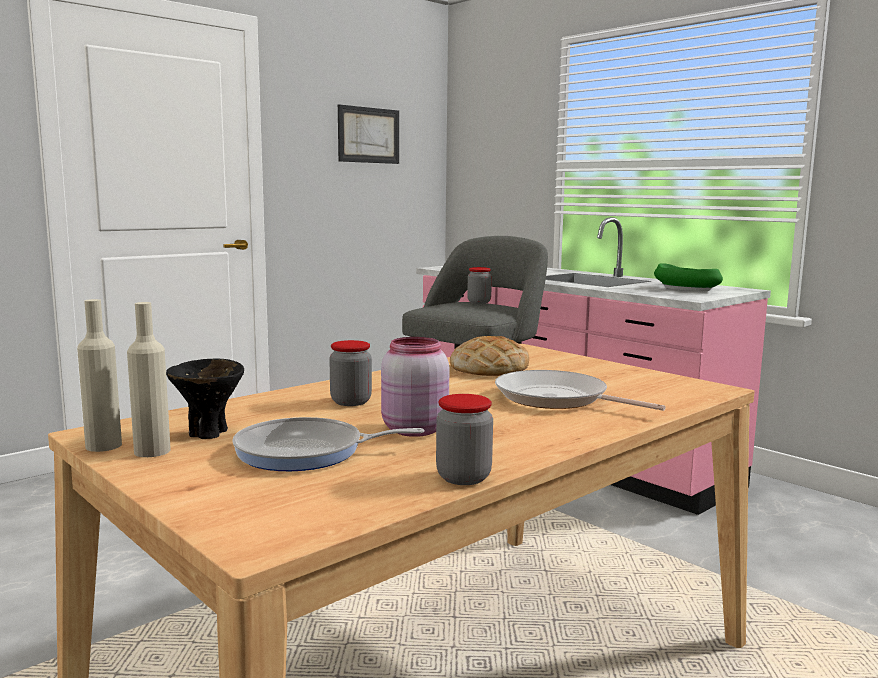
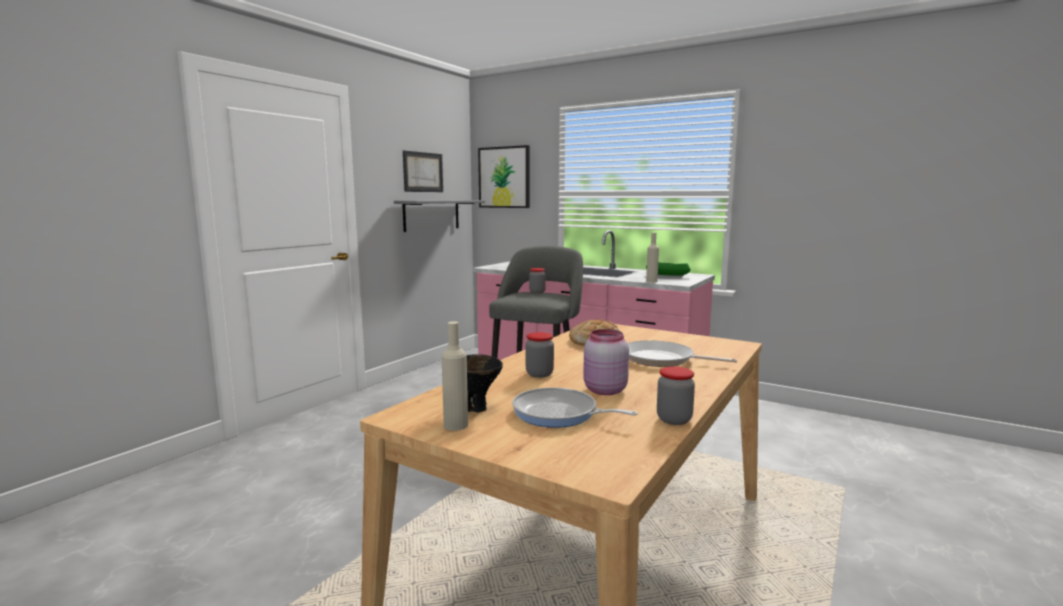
camera: 15 degrees left, 0 degrees up
(103, 446) = (415, 425): beige bottle -> beige bottle (651, 281)
(306, 452) = (559, 414): frying pan -> frying pan turned 45 degrees clockwise
(380, 195) = (431, 215): none -> grey shelf
(487, 143) = (504, 177): none -> picture

